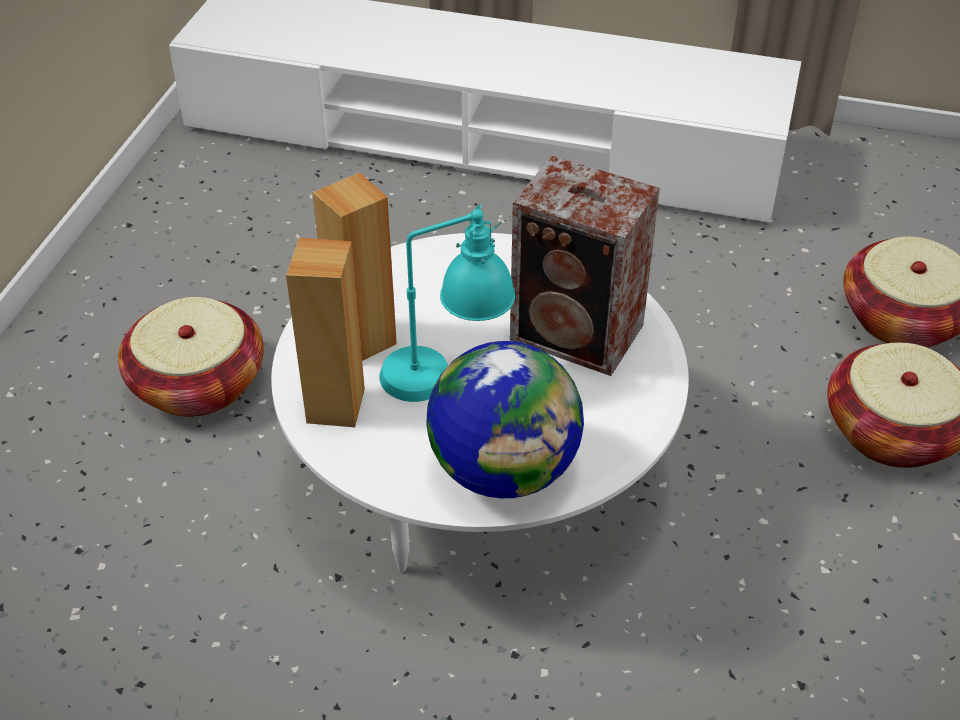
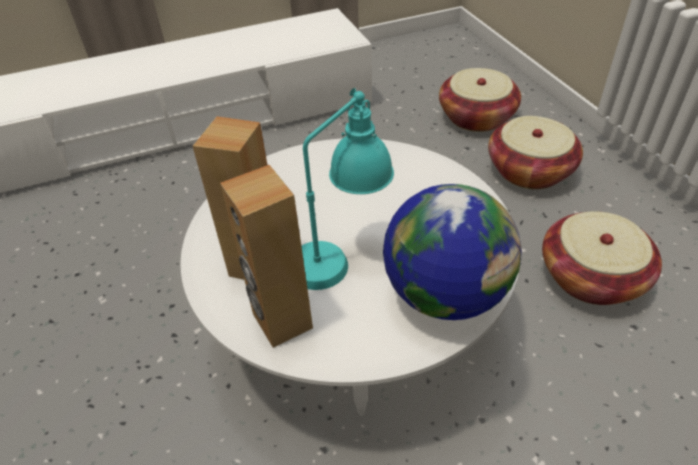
camera: 35 degrees left, 0 degrees up
(198, 383) = (97, 376): basket -> basket (591, 277)
(580, 335) = (393, 184): speaker -> none

